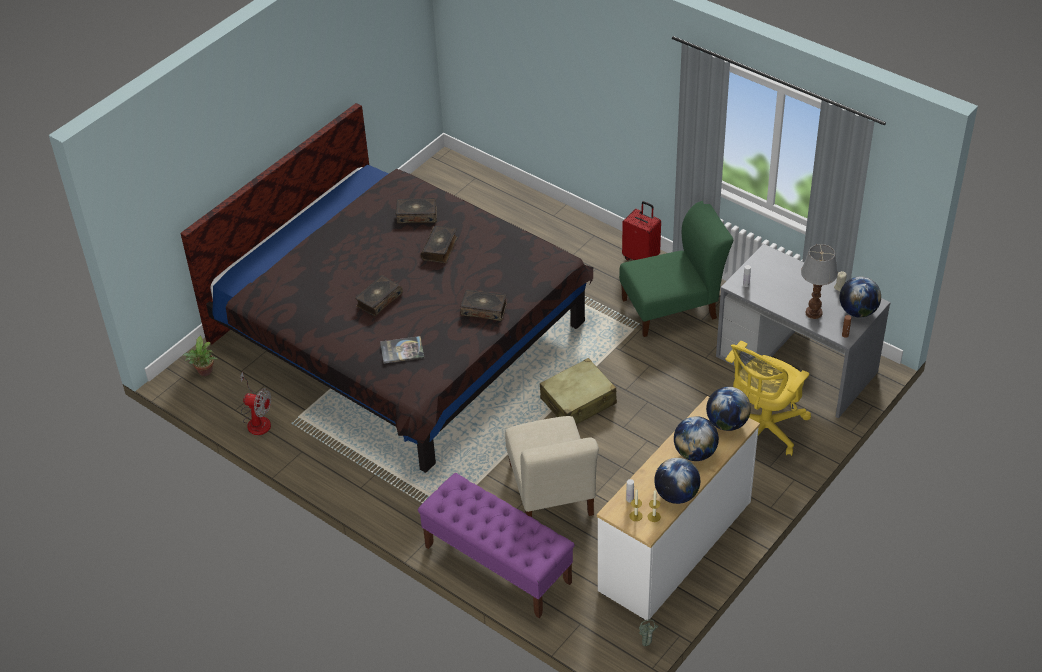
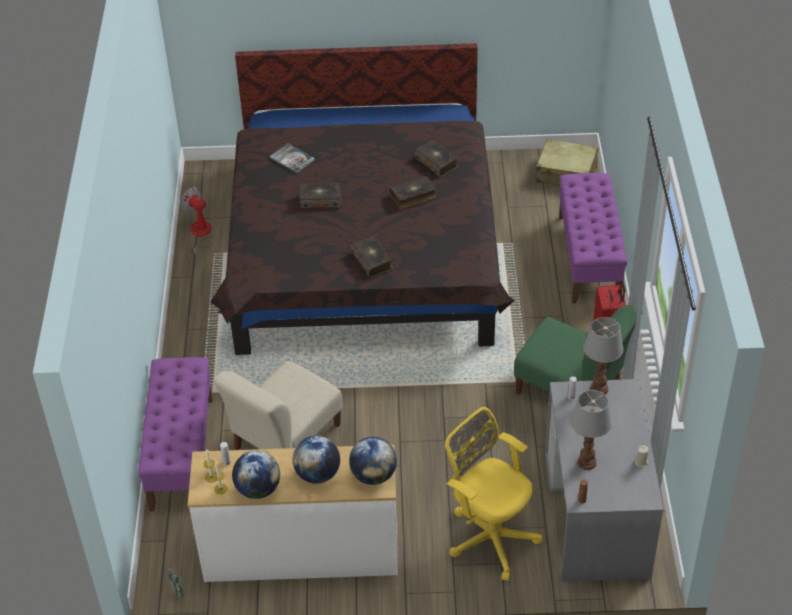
camera: 50 degrees right, 0 degrees up
(205, 373) = (218, 180): potted plant -> none
(257, 420) = (200, 234): fan -> fan turned 150 degrees clockwise
(402, 350) = (280, 244): book -> book (292, 159)
(554, 220) = (588, 258): none -> purple bench
(578, 401) = (399, 397): beige suitcase -> beige suitcase (566, 173)
(752, 267) = (598, 389): none -> table lamp
(762, 431) = (489, 536): yellow office chair -> yellow office chair turned 45 degrees clockwise
(858, 311) = (623, 492): globe -> none

